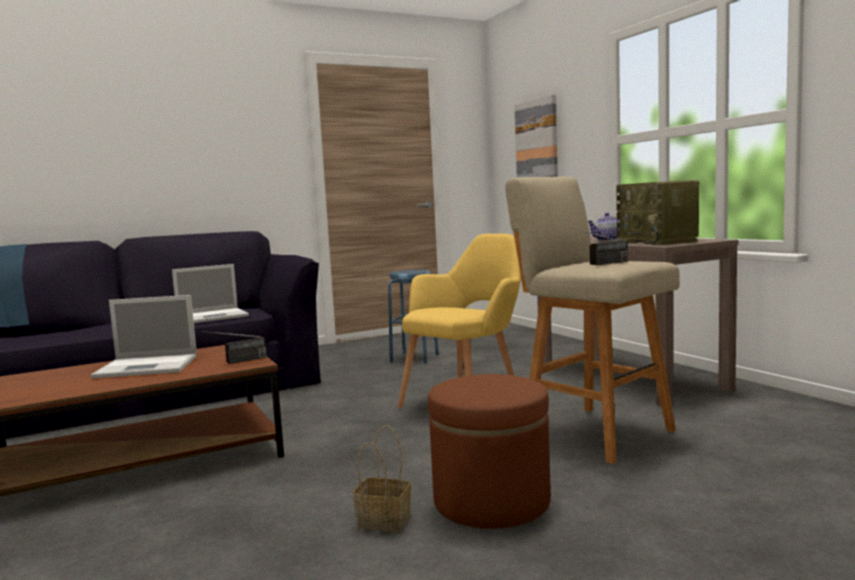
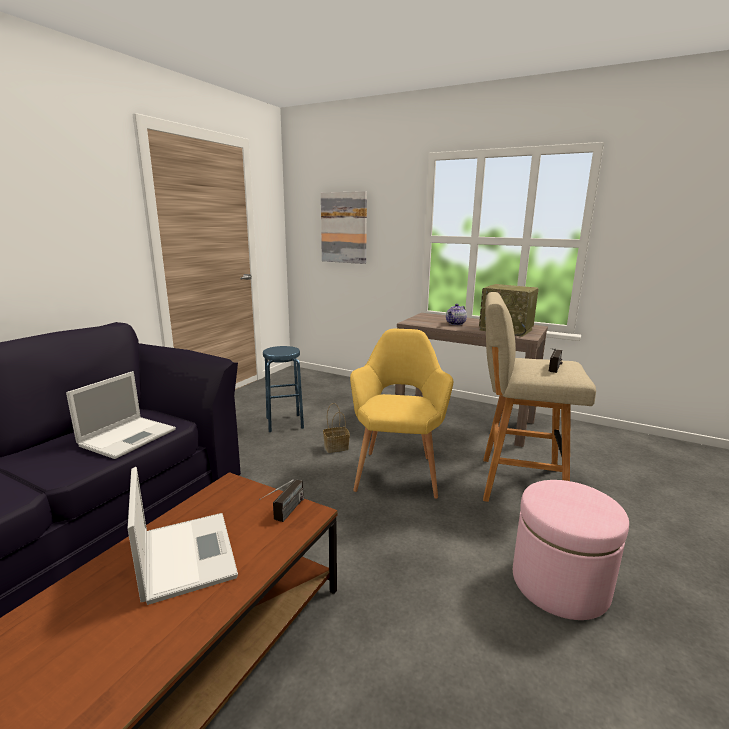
camera: 35 degrees left, 10 degrees up
(149, 366) = (186, 554): laptop -> laptop turned 75 degrees counterclockwise
(382, 522) = (527, 644): basket -> basket (335, 447)
(491, 501) = (559, 583): brown ottoman -> pink ottoman

